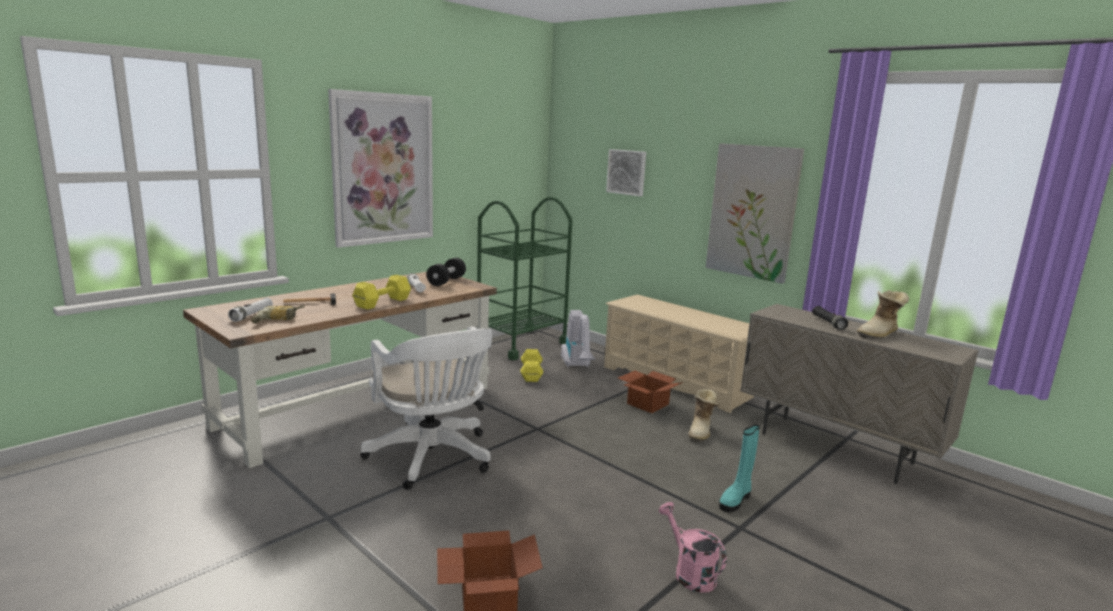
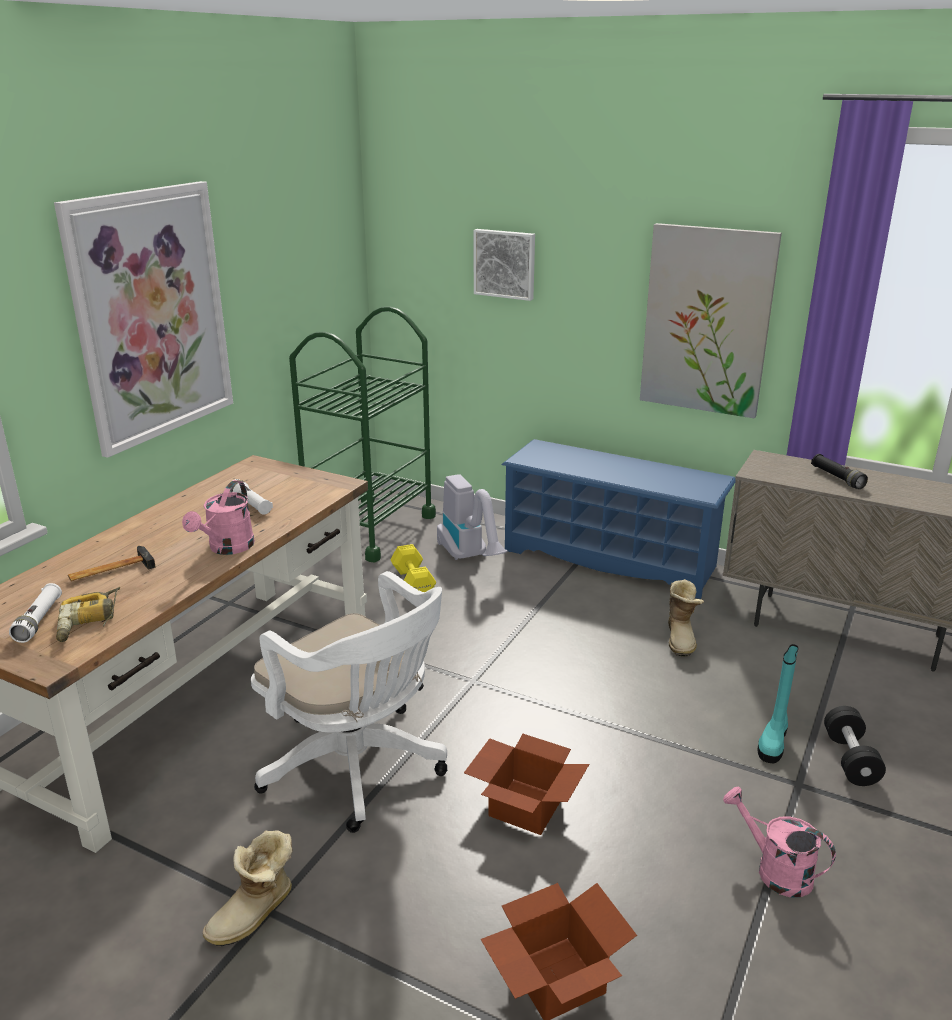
camera: 15 degrees left, 10 degrees up
(384, 302) = (227, 548): yellow dumbbell -> pink watering can
(446, 281) = (286, 480): black dumbbell -> black dumbbell (850, 759)
(647, 403) = (592, 604): cardboard box -> cardboard box (524, 805)
(677, 382) = (611, 558): beige shoe rack -> blue shoe rack
(880, 334) = (906, 488): boot -> boot (255, 914)

